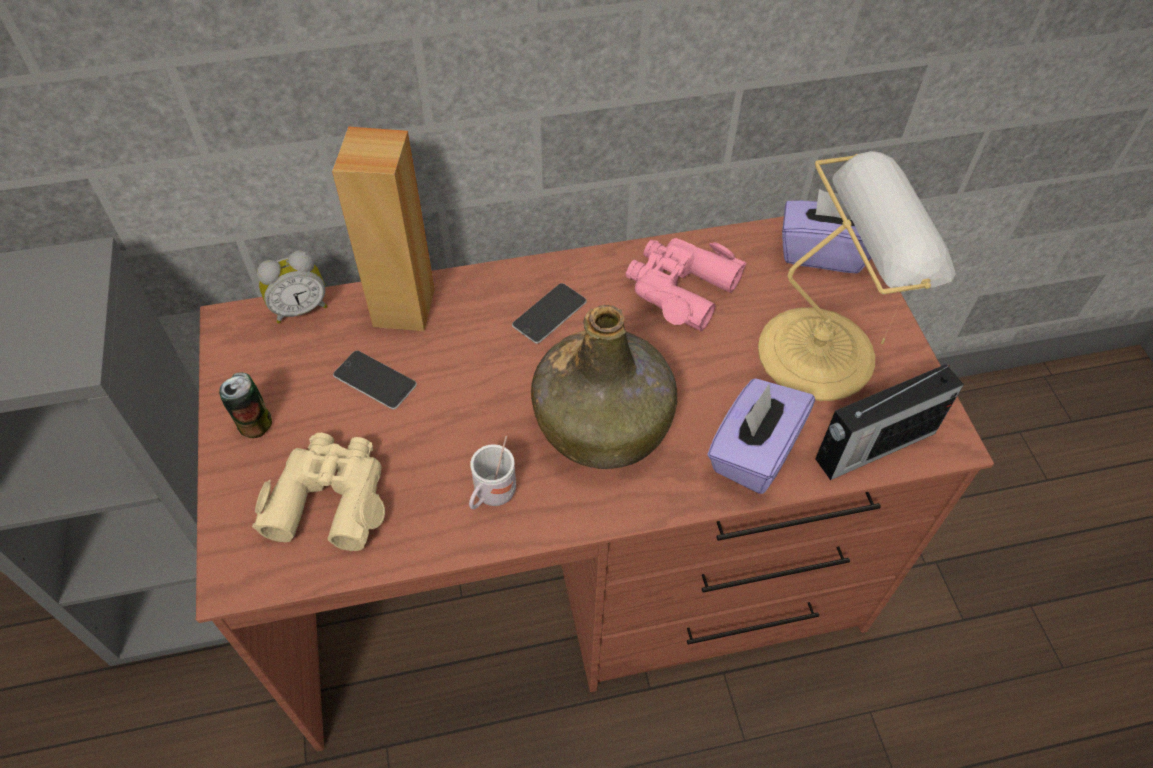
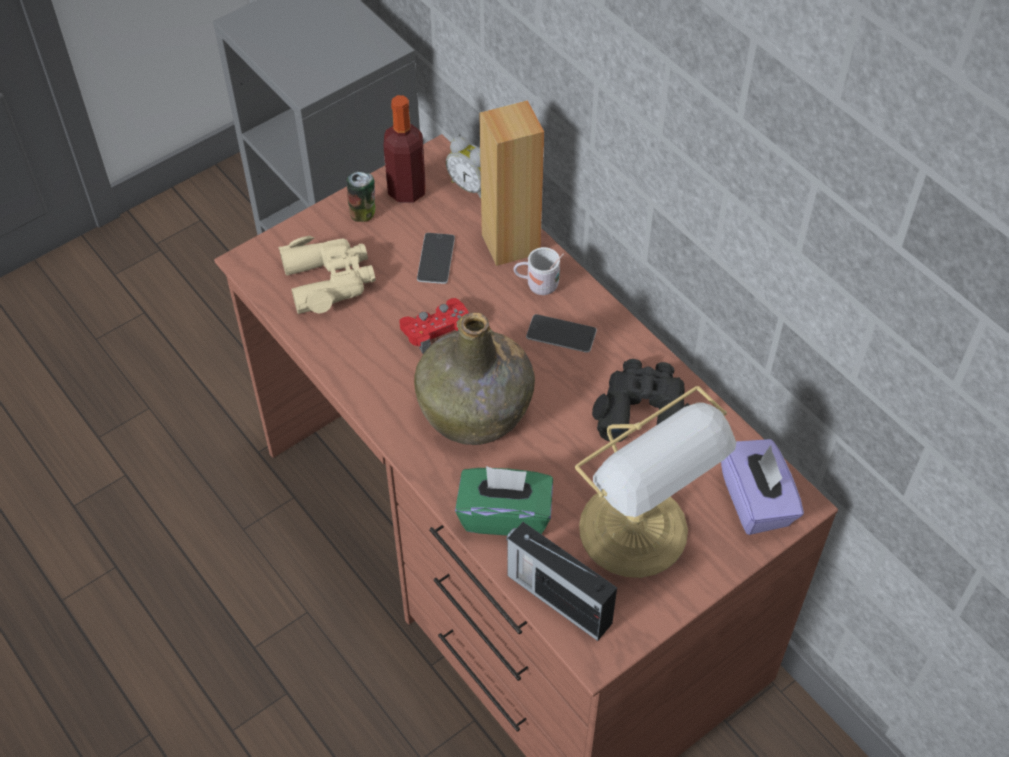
camera: 65 degrees right, 0 degrees up
(256, 369) = (407, 191): none -> bottle
(474, 418) = (436, 329): none -> red game controller
(491, 496) = (377, 367): white mug -> white mug (537, 285)
(680, 288) = (643, 409): pink binoculars -> black binoculars
(753, 452) = (505, 515): purple tissue box -> green tissue box

